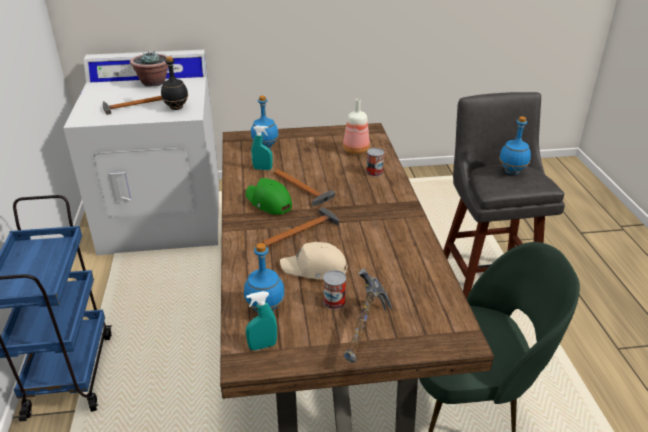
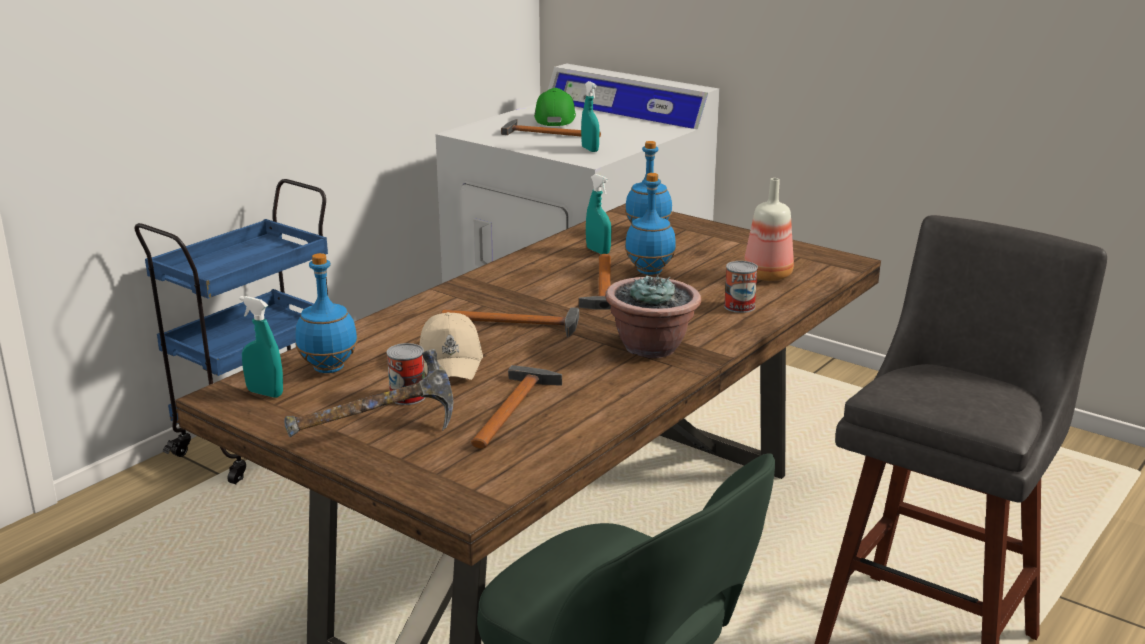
camera: 45 degrees right, 10 degrees down
(153, 83) = (617, 119): potted plant -> potted plant (651, 347)
(176, 108) = (590, 149): black bottle -> turquoise spray bottle
(268, 202) = (534, 284): green cap -> green cap (554, 118)
(315, 269) = (451, 361): beige cap -> beige cap turned 150 degrees counterclockwise
(388, 278) = (513, 408): none -> hammer
(512, 171) = (967, 384): blue bottle -> blue bottle (650, 271)

